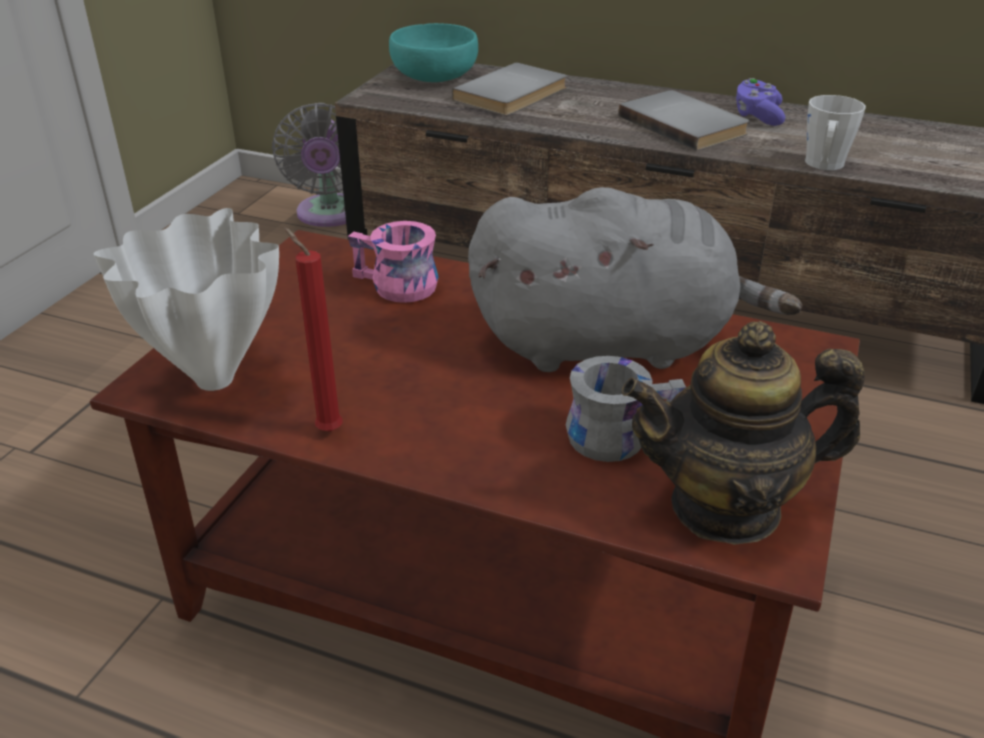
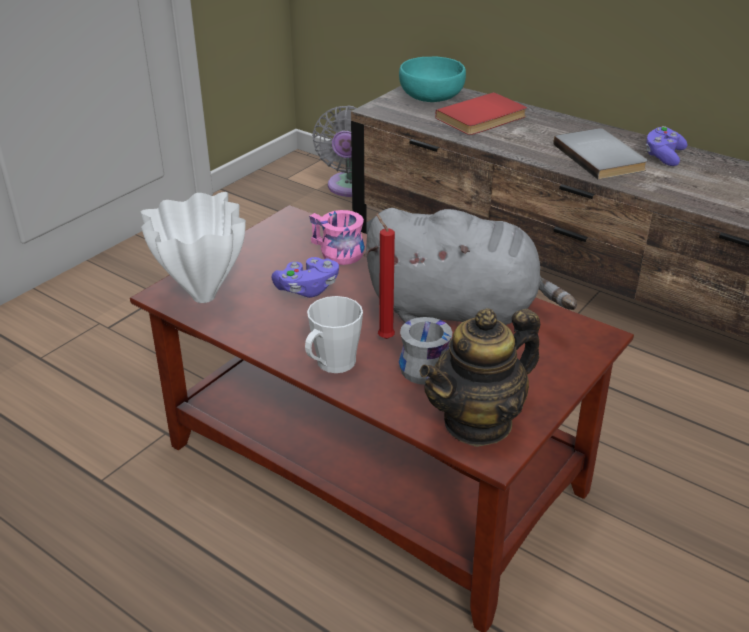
camera: 15 degrees right, 0 degrees up
(326, 429) = (257, 336): red candle -> red candle (384, 337)
(374, 344) = (307, 289): none -> purple game controller
(514, 94) = (483, 118): grey book -> red book
(726, 506) = (478, 422): teapot -> teapot turned 45 degrees counterclockwise
(824, 165) = (691, 203): grey mug -> grey mug (331, 365)

